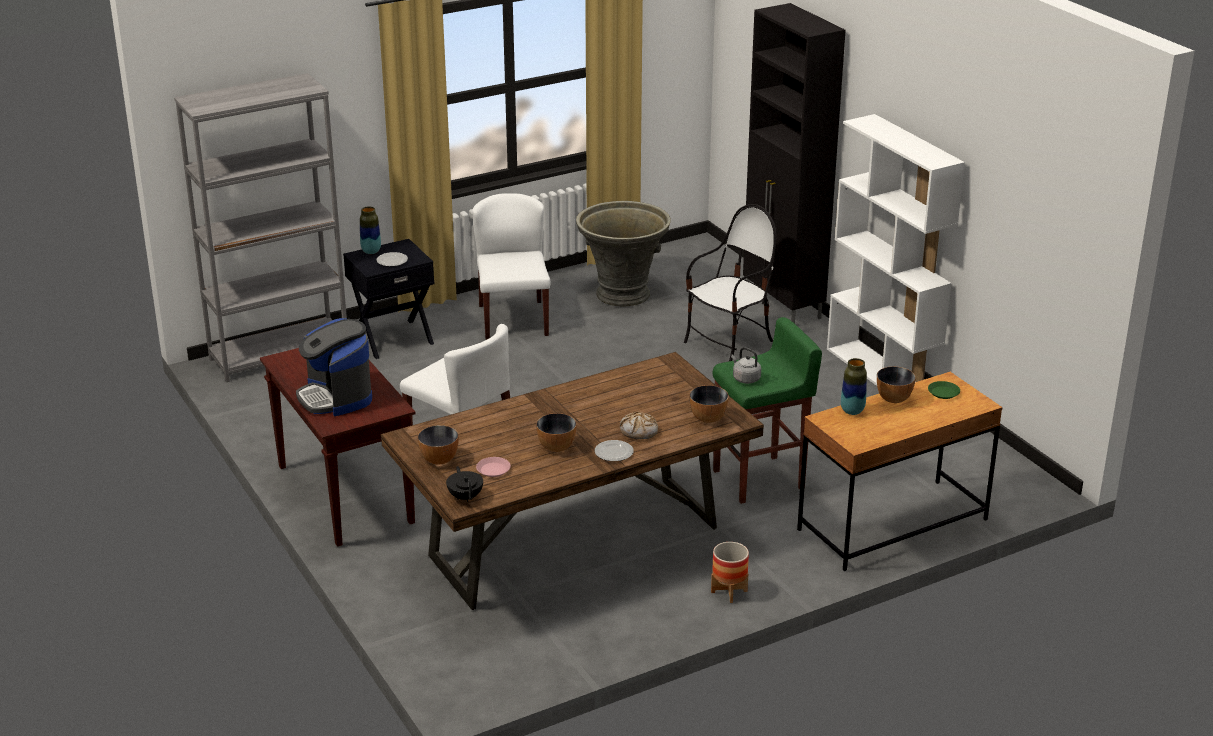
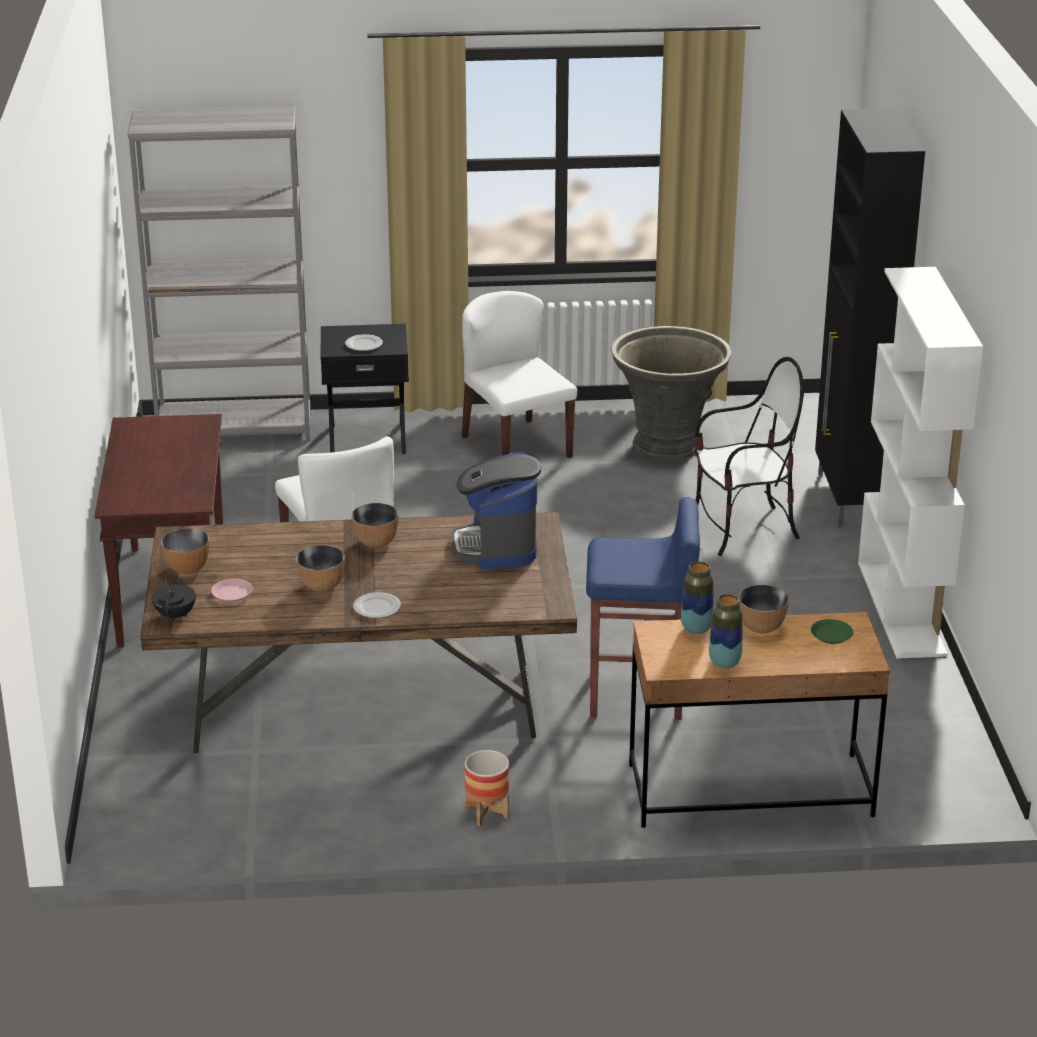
camera: 25 degrees right, 0 degrees up
(336, 397) = (147, 477): coffee machine -> coffee machine (496, 547)
(371, 251) = (351, 330): vase -> vase (724, 663)
(513, 320) = (516, 446): white chair -> white chair turned 45 degrees counterclockwise
(639, 431) = (428, 591): bread -> none
(708, 418) = (519, 596): bowl -> bowl (376, 542)
(745, 378) = (611, 562): grey kettle -> none
(760, 480) = (637, 696): green stool -> blue stool

